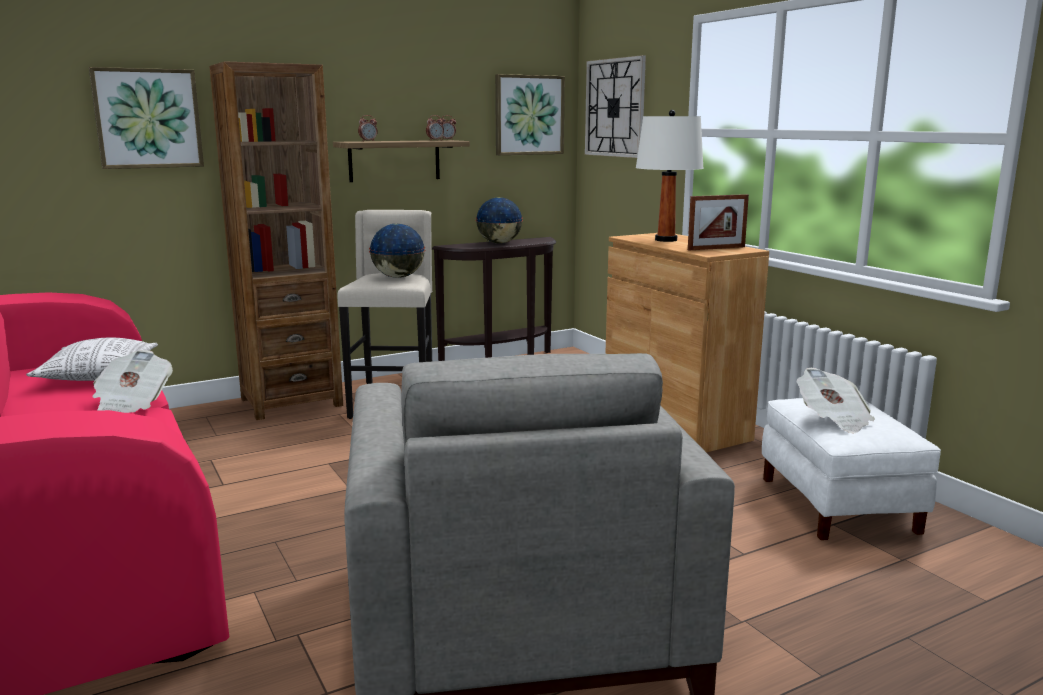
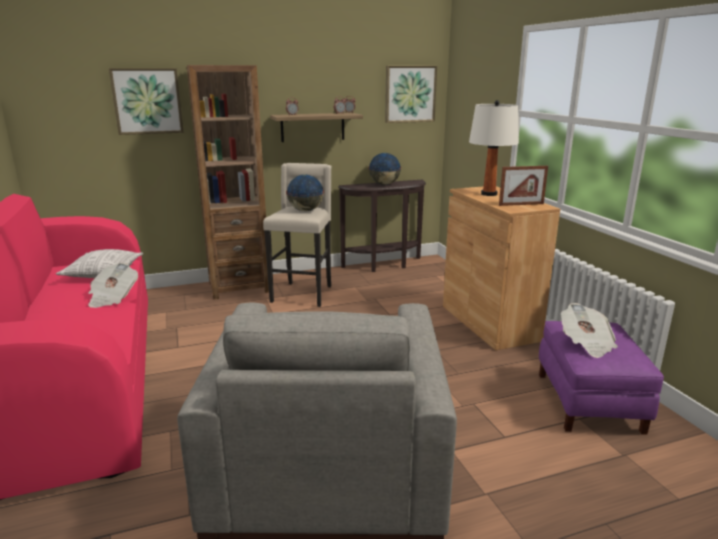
camera: 10 degrees right, 5 degrees up
(615, 108) = (469, 90): wall clock -> none
(839, 505) = (589, 402): white ottoman -> purple ottoman

